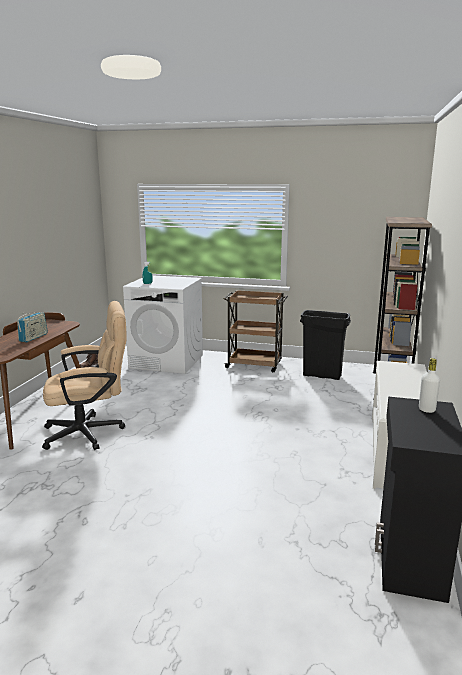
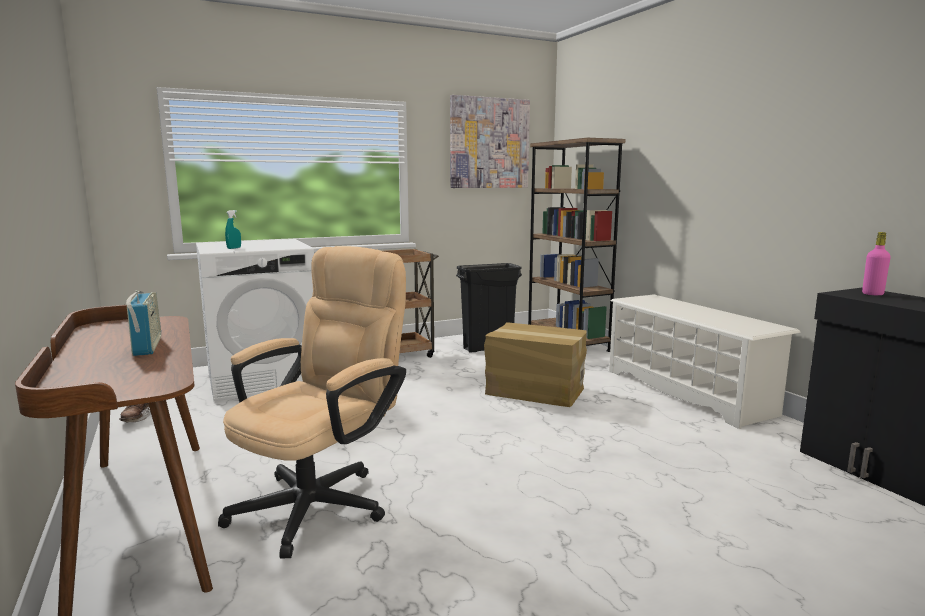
camera: 40 degrees left, 5 degrees down
(291, 414) = (534, 390): none -> cardboard box
(359, 214) = (489, 143): none -> picture
(426, 410) = (872, 294): white bottle -> pink bottle

